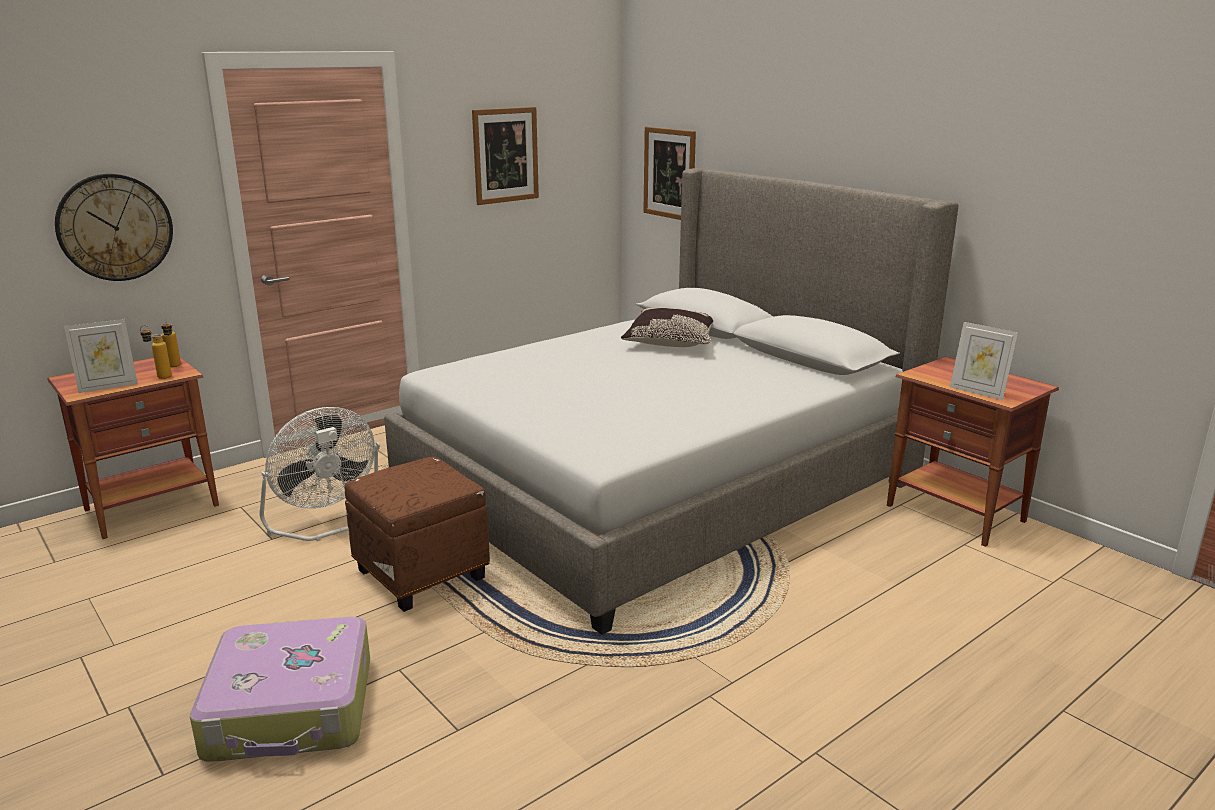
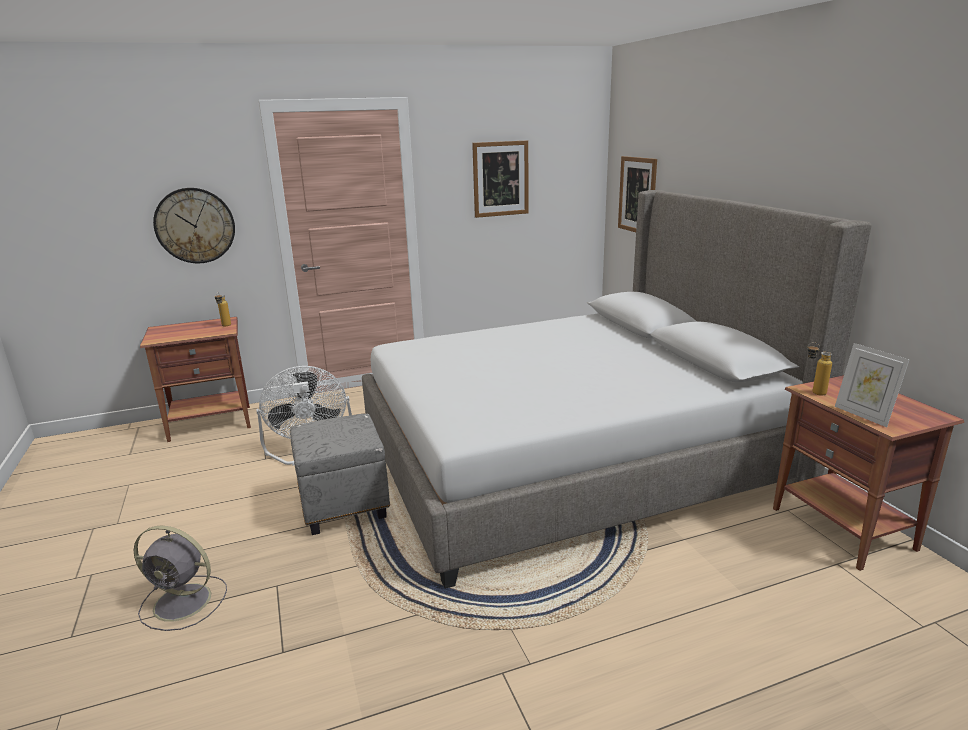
camera: 20 degrees right, 0 degrees up
(108, 387) = (173, 337): picture frame -> none
(159, 376) = (210, 332): bottle -> bottle (813, 392)
(292, 709) = (185, 602): suitcase -> grey fan
(423, 575) = (345, 506): brown ottoman -> grey ottoman
(673, 342) = (600, 337): pillow -> none

